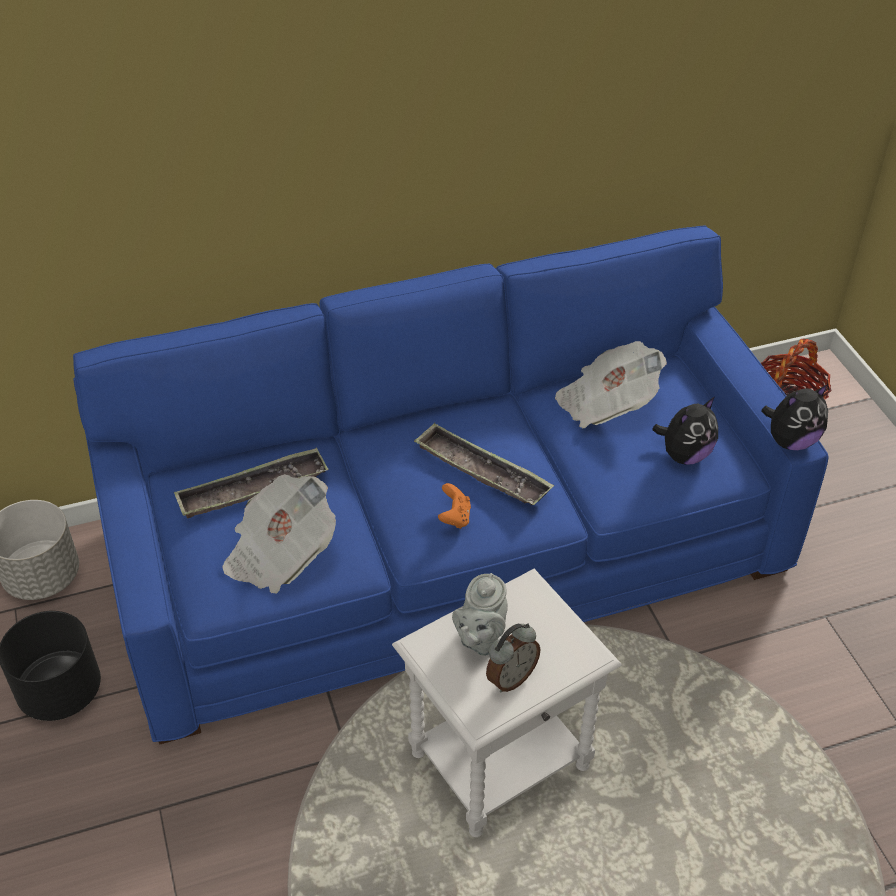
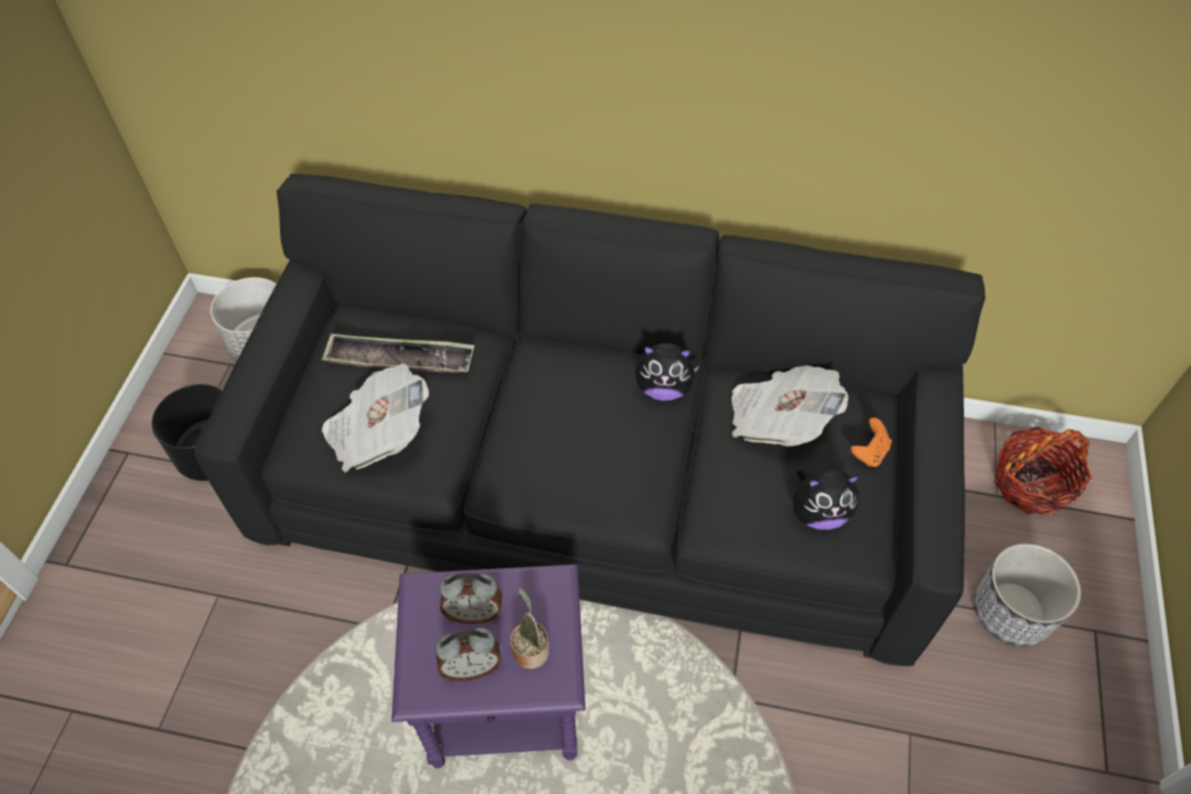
camera: 30 degrees right, 10 degrees up
(448, 549) = (596, 479): blue sofa -> black sofa
(454, 517) = (550, 472): orange game controller -> orange game controller (869, 452)
(480, 638) = (474, 612): grey teapot -> alarm clock
(482, 471) = (608, 436): tray -> none
(498, 757) = (504, 703): white side table -> purple side table
(547, 642) = (530, 648): none -> potted plant
(791, 441) = (930, 556): plush toy -> plush toy (663, 388)
(834, 498) = (1012, 611): none -> planter

